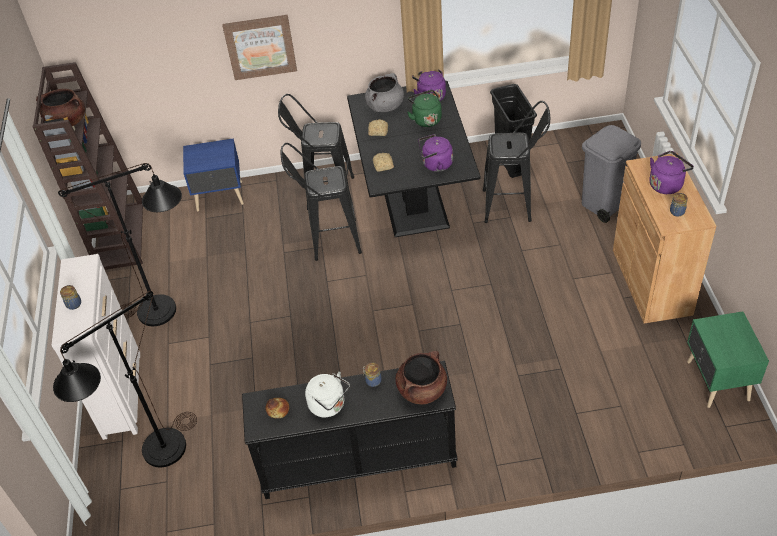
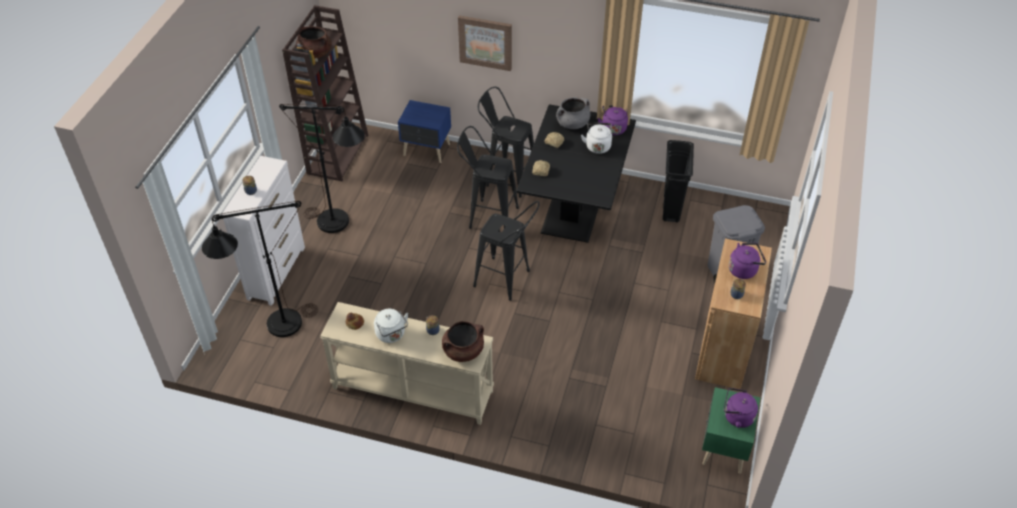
camera: 20 degrees right, 0 degrees up
(357, 462) = (412, 390): black console table -> beige console table
(426, 119) = (597, 146): green kettle -> white kettle
(435, 164) = (581, 185): purple kettle -> purple kettle (736, 417)
(513, 205) = (651, 244): black stool -> black stool (507, 281)

